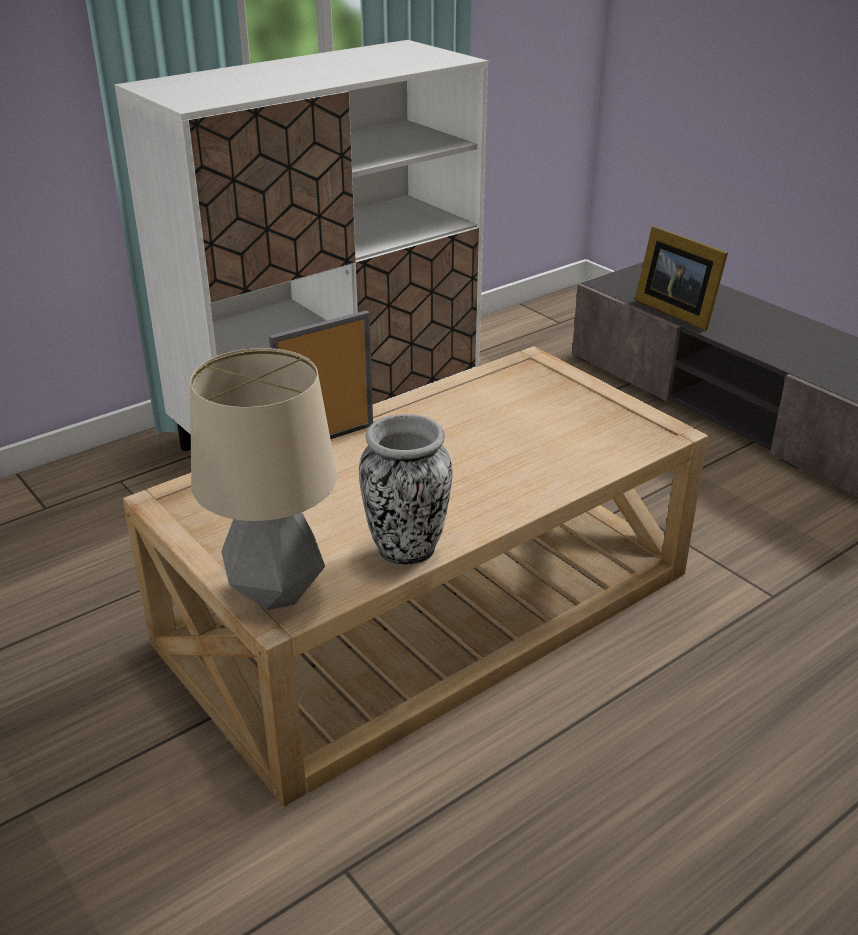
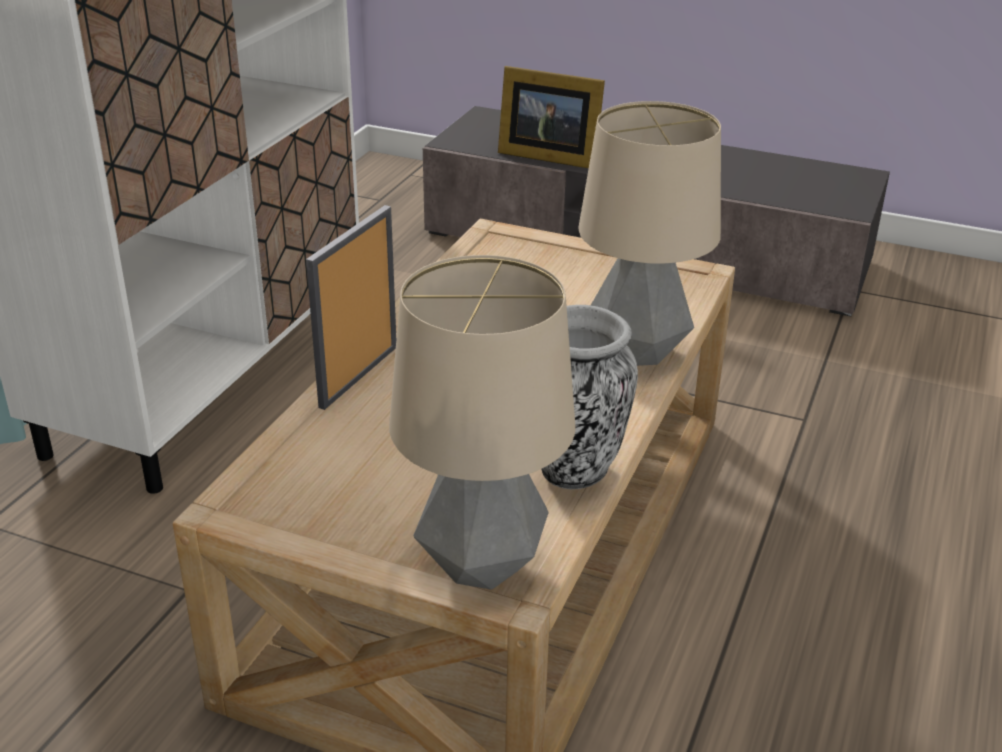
camera: 30 degrees left, 0 degrees up
(549, 479) = (639, 352): none -> table lamp

